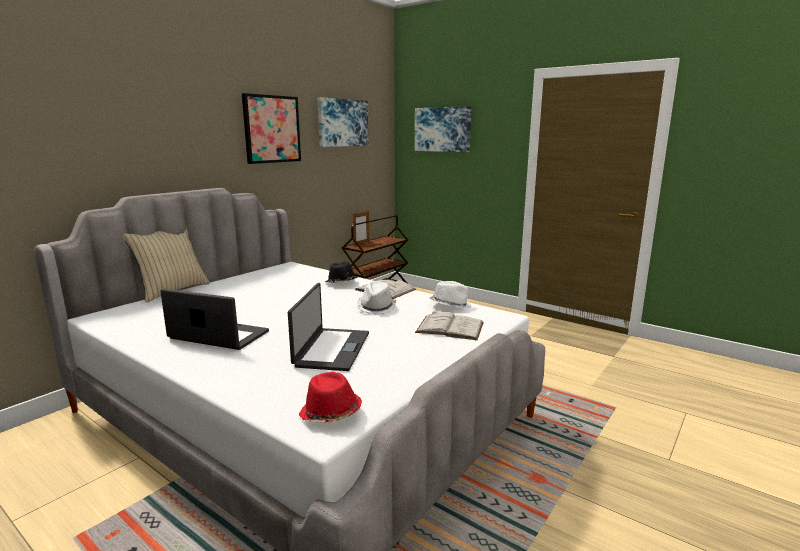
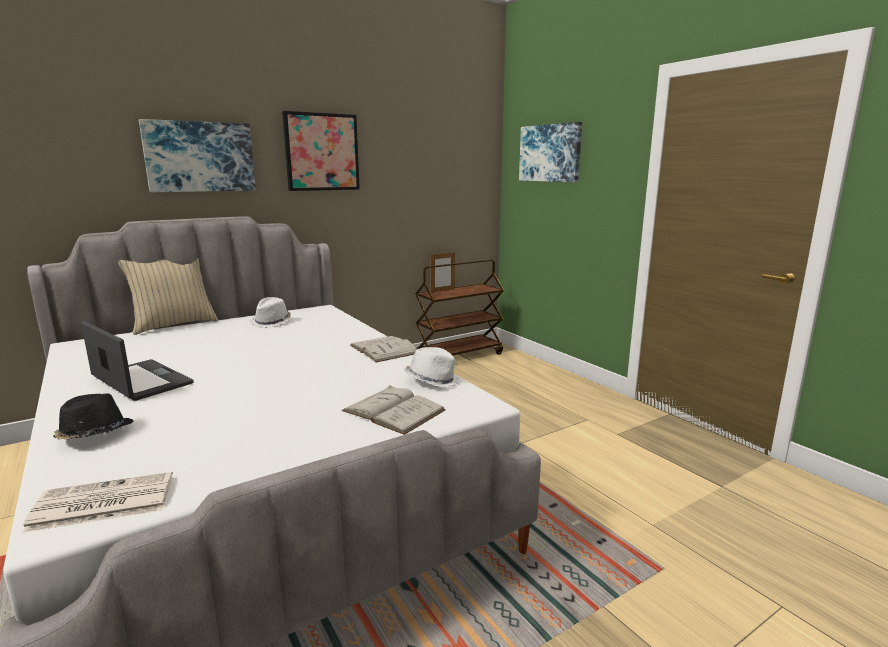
camera: 20 degrees right, 0 degrees up
(330, 413) = (101, 503): red hat -> newspaper
(331, 349) = (222, 416): laptop -> none
(341, 283) = (346, 335): black hat -> black hat (94, 435)
(342, 123) = (422, 145): picture -> picture (200, 157)
(376, 307) = (343, 371): white hat -> white hat (272, 322)

